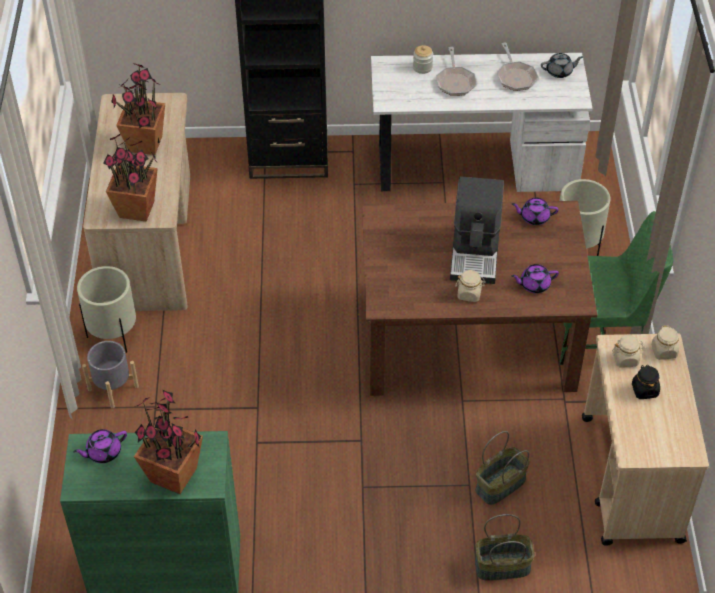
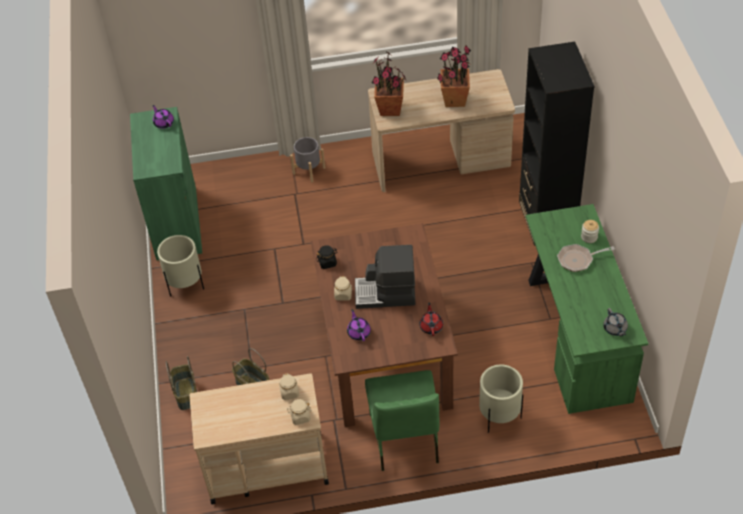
camera: 85 degrees right, 0 degrees up
(113, 335) = (352, 161): beige planter -> beige planter (185, 285)
(173, 476) = (148, 155): potted plant -> none
(472, 165) = (576, 336): white desk -> green desk
(515, 77) = (598, 299): frying pan -> none
(534, 217) = (431, 326): purple teapot -> red teapot
(644, 390) = (261, 406): black jar -> black jar (327, 262)

